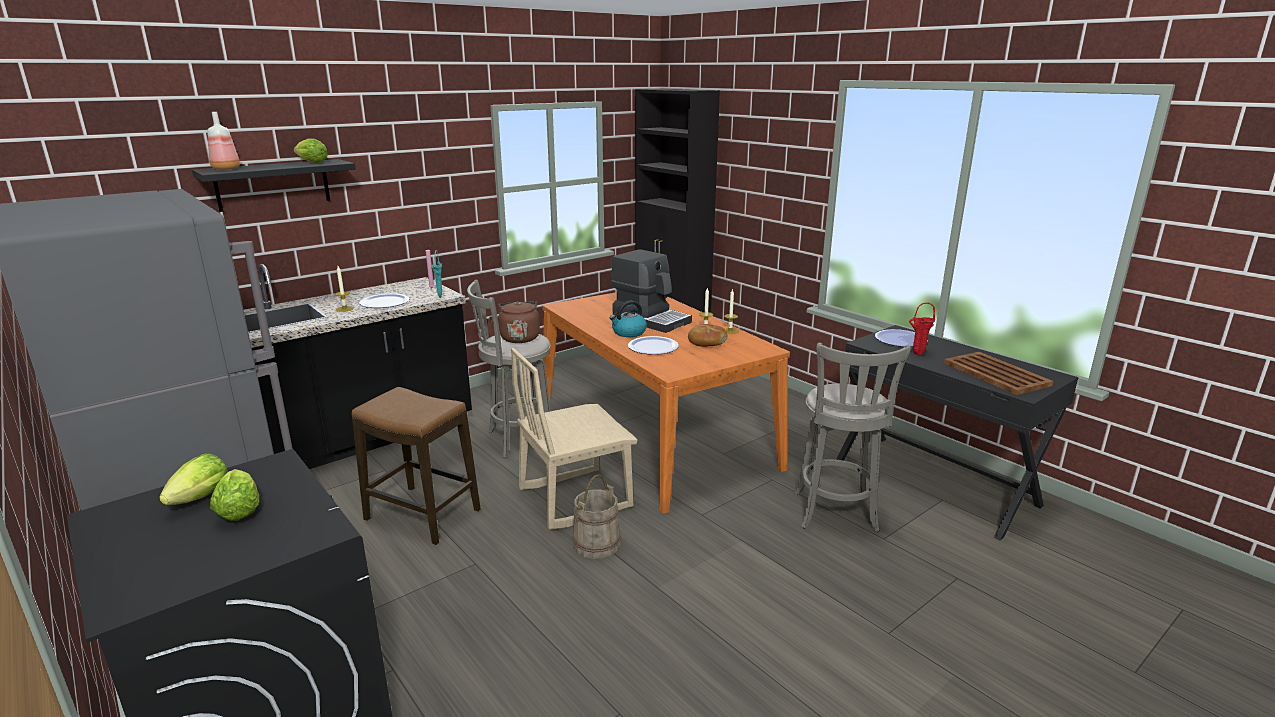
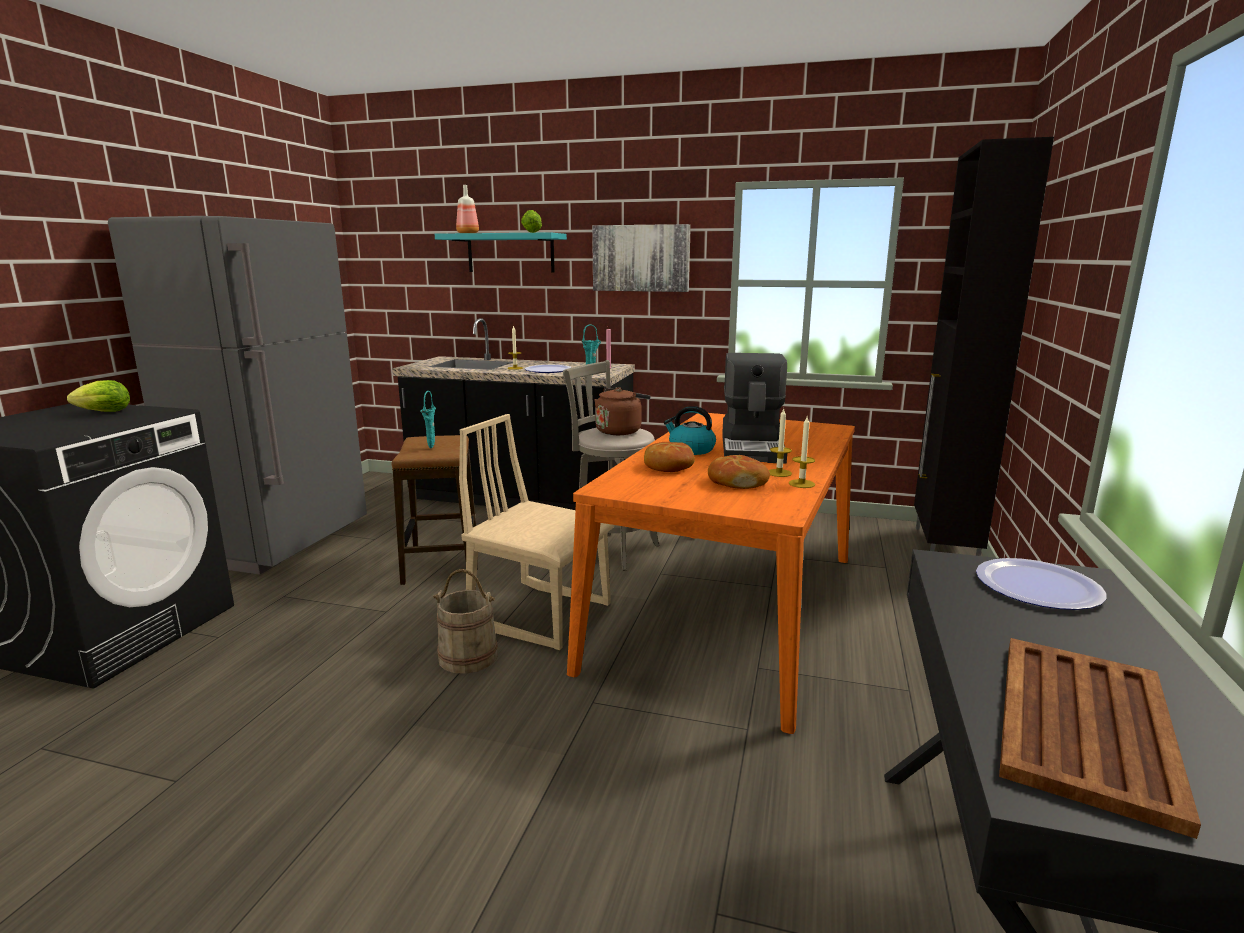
camera: 55 degrees right, 5 degrees down
(240, 509) = (85, 421): lettuce -> none
(273, 185) = (510, 253): black shelf -> turquoise shelf
(407, 406) = (431, 447): none -> turquoise vase
(418, 177) = (641, 258): none -> picture
(653, 347) = (668, 466): plate -> bread
(835, 514) = (727, 825): grey stool -> none
(917, 354) = (995, 613): red vase -> none

